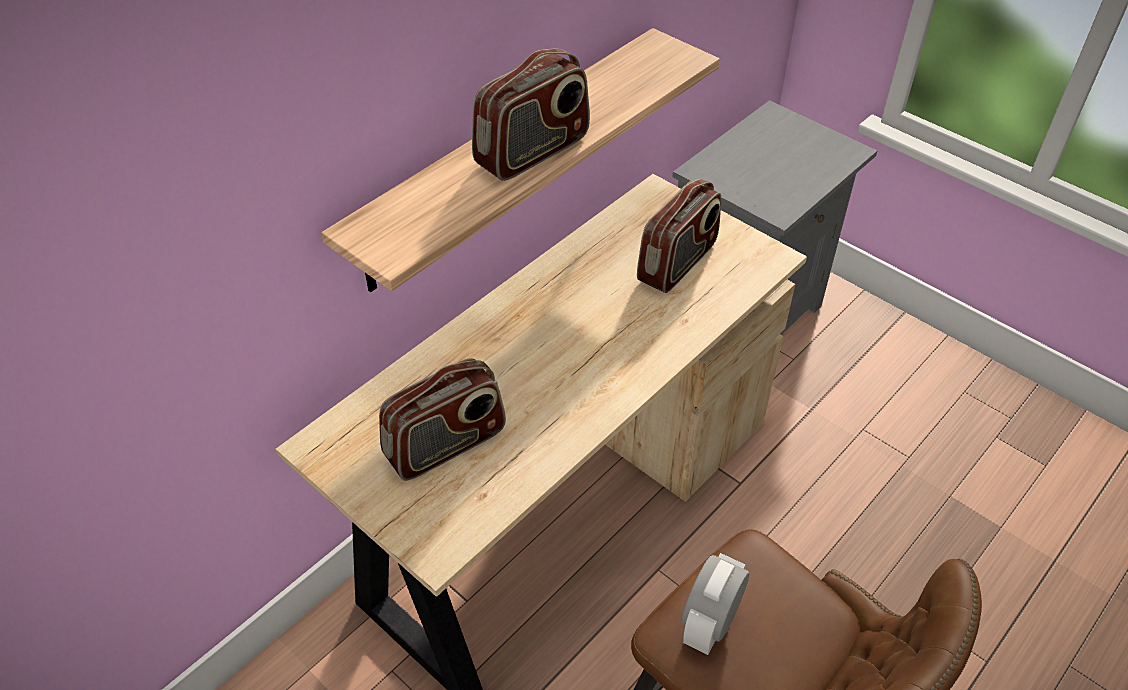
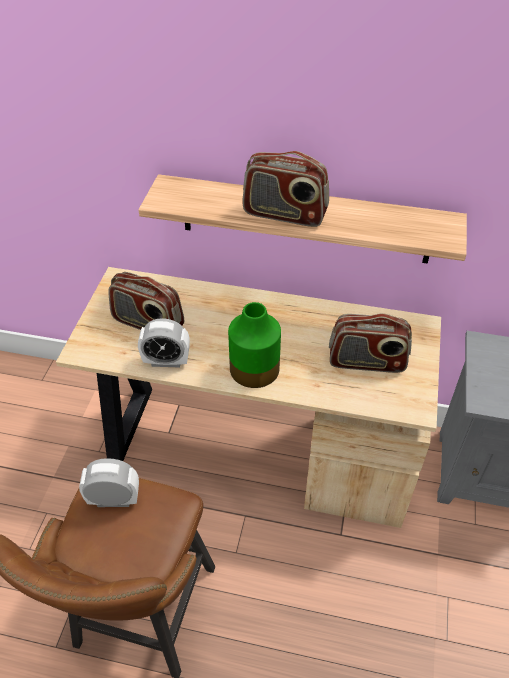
camera: 60 degrees right, 0 degrees up
(537, 452) = (166, 361): none -> alarm clock
(617, 366) = (254, 369): none -> green vase

